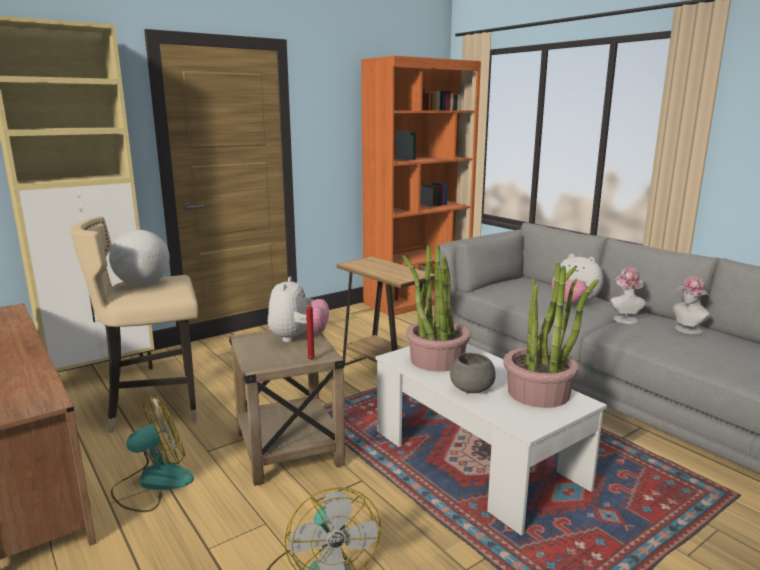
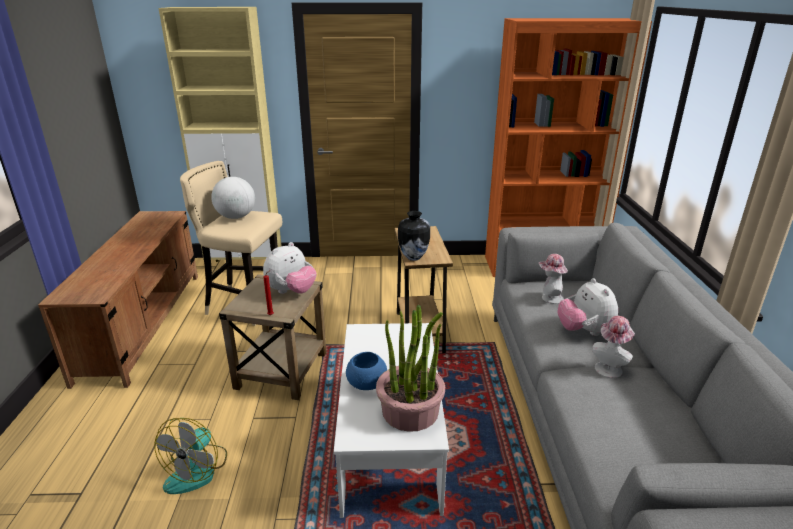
camera: 35 degrees right, 10 degrees up
(153, 483) = (188, 361): fan -> none
(397, 278) = (413, 257): none -> vase
(436, 360) = (382, 345): potted plant -> none
(471, 389) = (366, 383): grey bowl -> blue bowl
(686, 330) = (654, 408): hat -> hat (549, 298)

